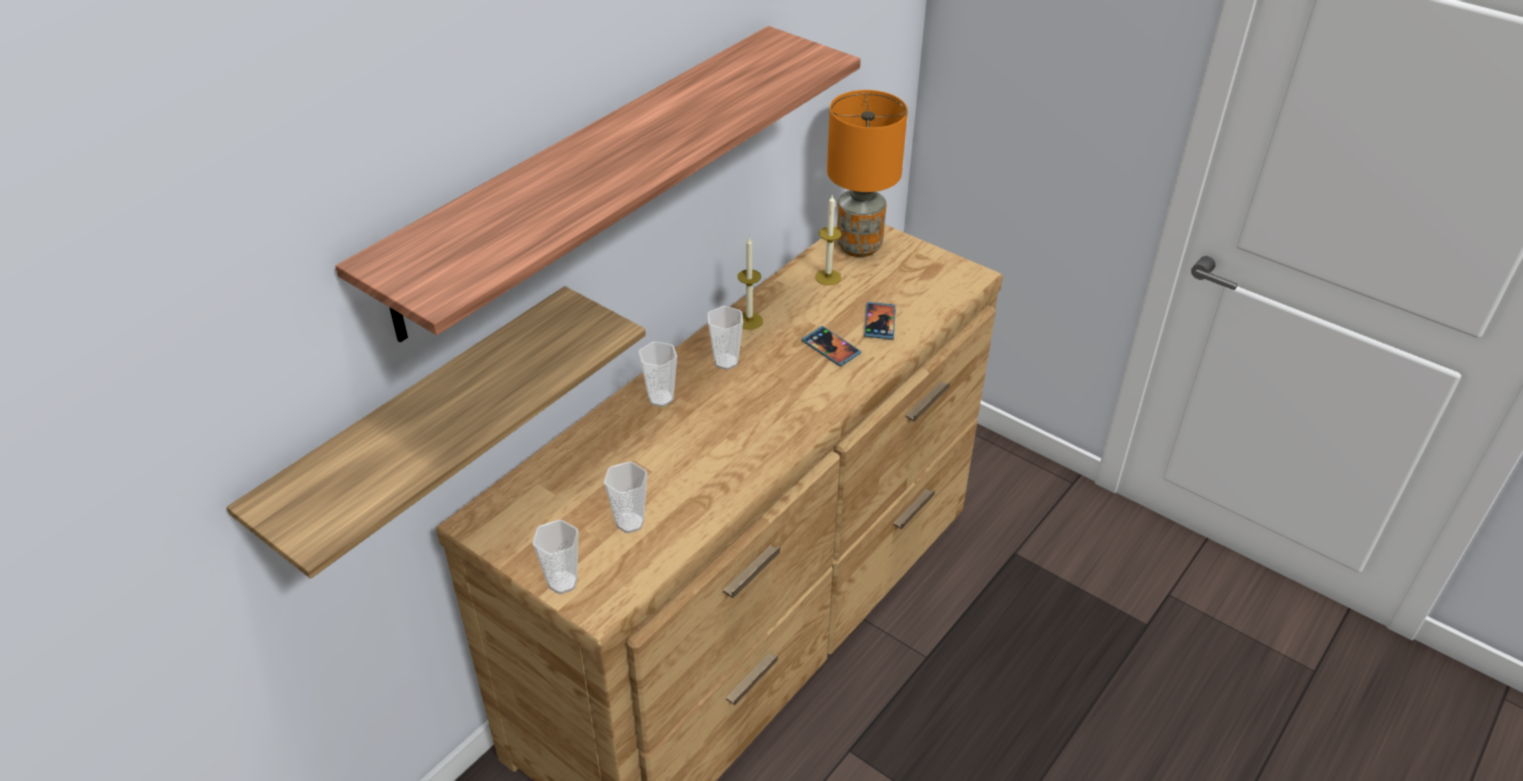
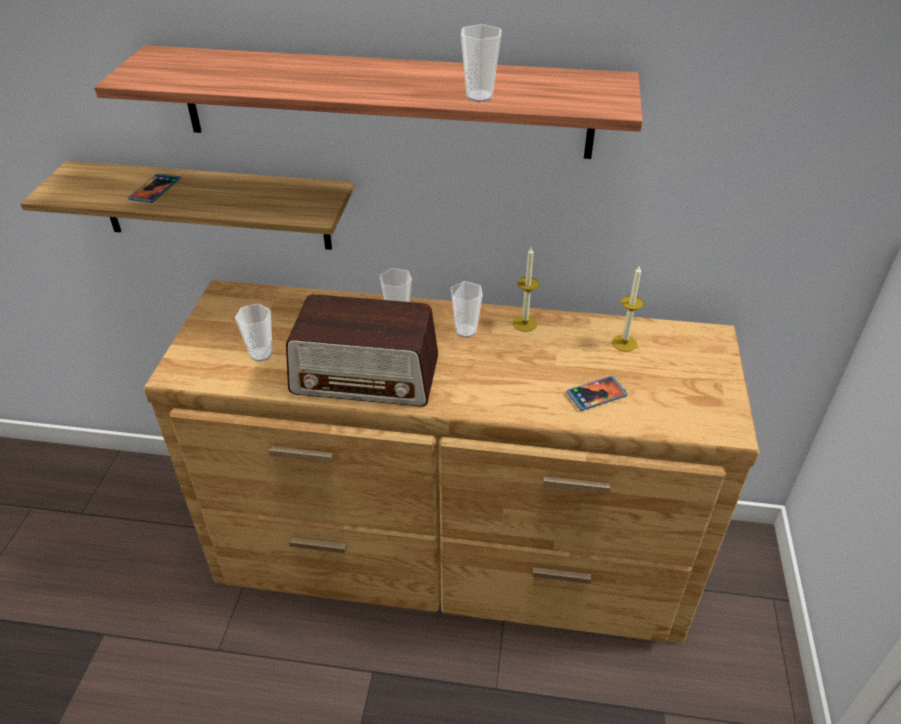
camera: 60 degrees right, 0 degrees up
(562, 582) = (188, 348): cup -> cup (479, 96)
(736, 454) = (366, 376): none -> radio
(831, 348) = (534, 379): phone -> phone (155, 190)
(858, 246) = (685, 344): orange table lamp -> none

